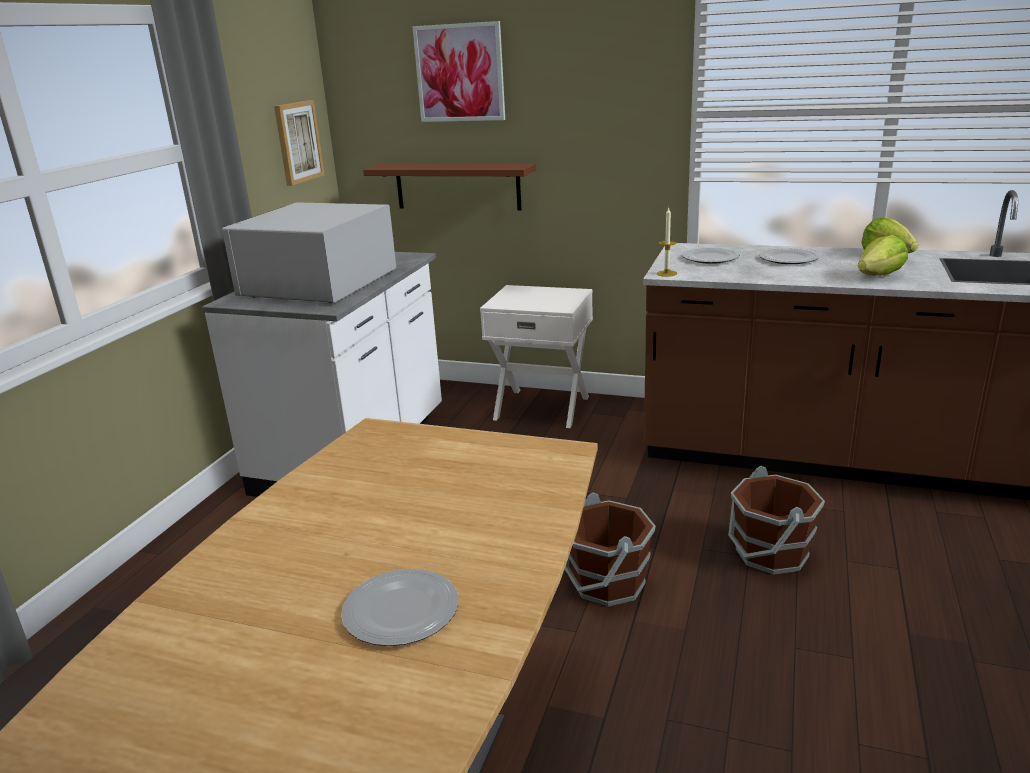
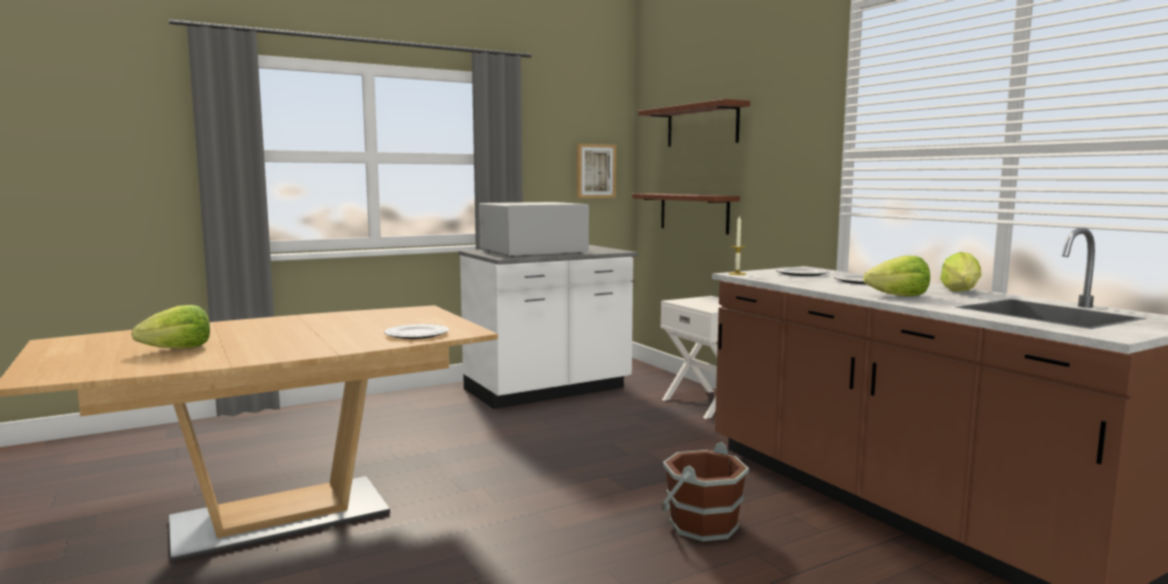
camera: 40 degrees right, 15 degrees down
(300, 693) = (178, 349): none -> lettuce
(401, 611) = (260, 345): plate -> plate (416, 334)
(460, 73) = (702, 126): picture -> brown shelf
(607, 583) = (560, 491): brown bucket -> none

